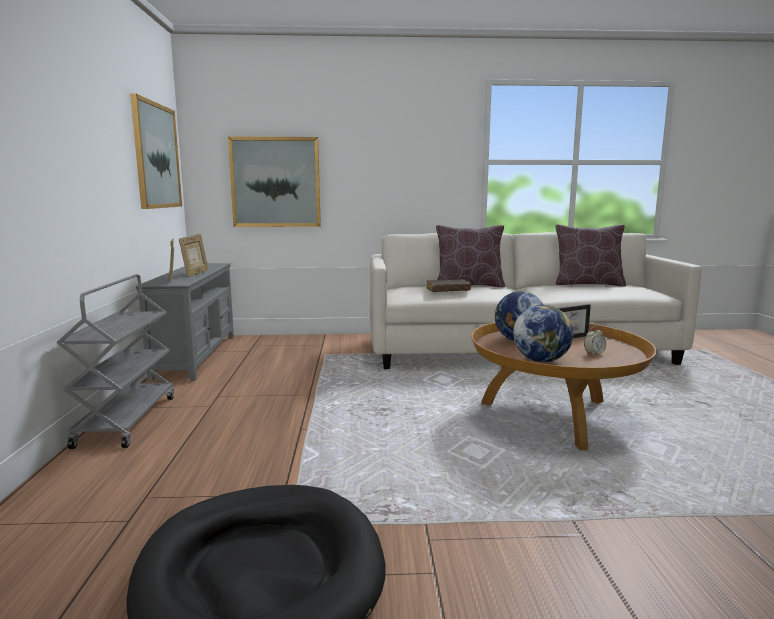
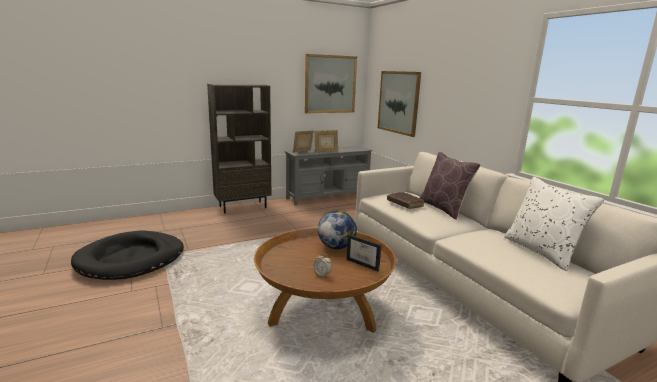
camera: 65 degrees right, 5 degrees up
(127, 420) = (243, 207): grey cart -> brown bookcase
(541, 360) = (288, 256): globe -> none
(587, 284) = (541, 251): brown pillow -> white pillow

